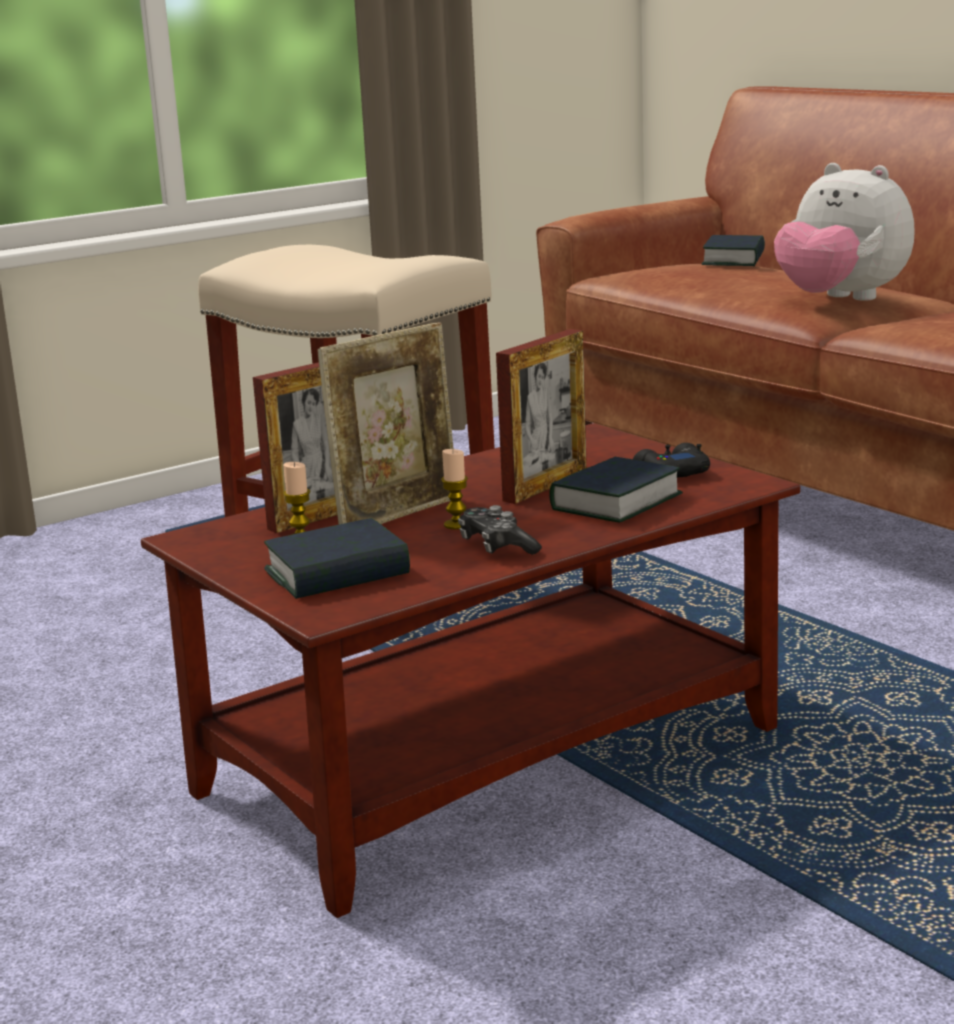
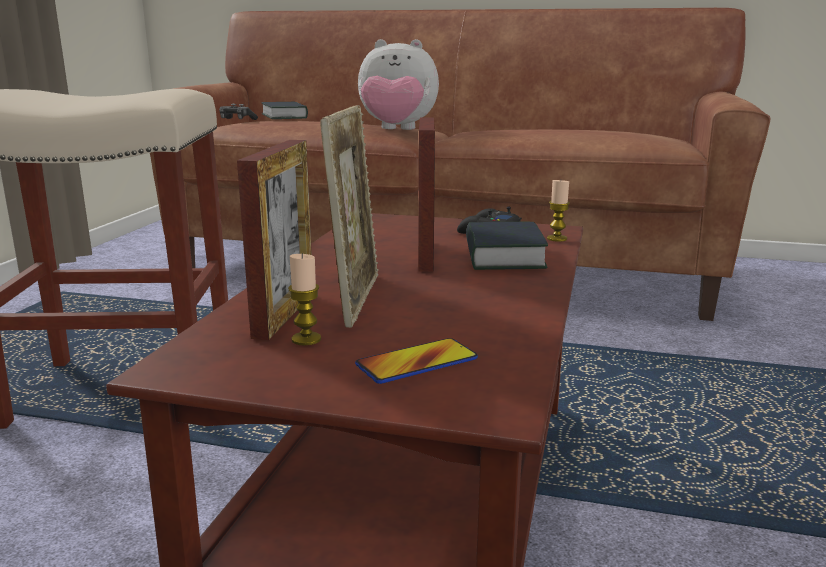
camera: 40 degrees left, 0 degrees up
(337, 573) = (417, 363): book -> phone
(456, 525) = (425, 296): candle -> candle (557, 238)
(497, 546) = (499, 305): game controller -> game controller (237, 120)

